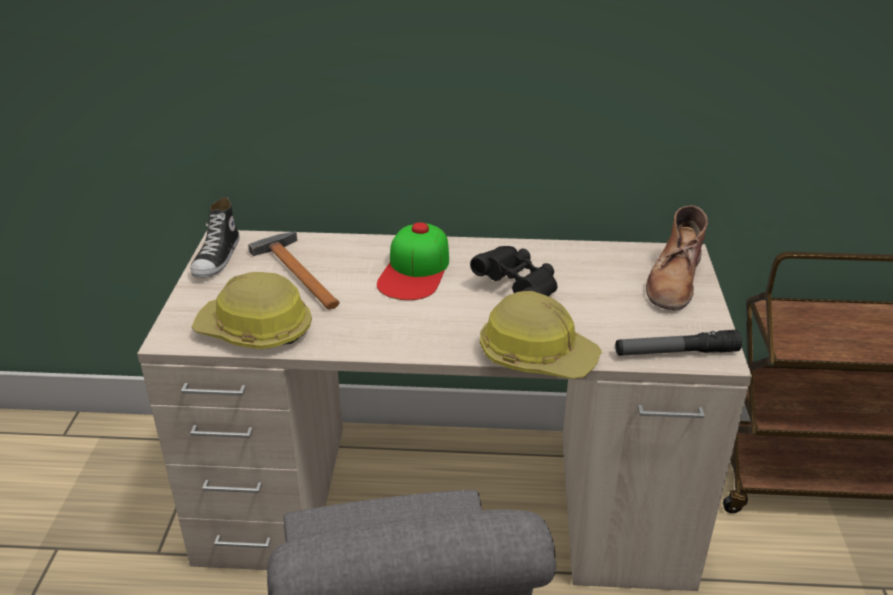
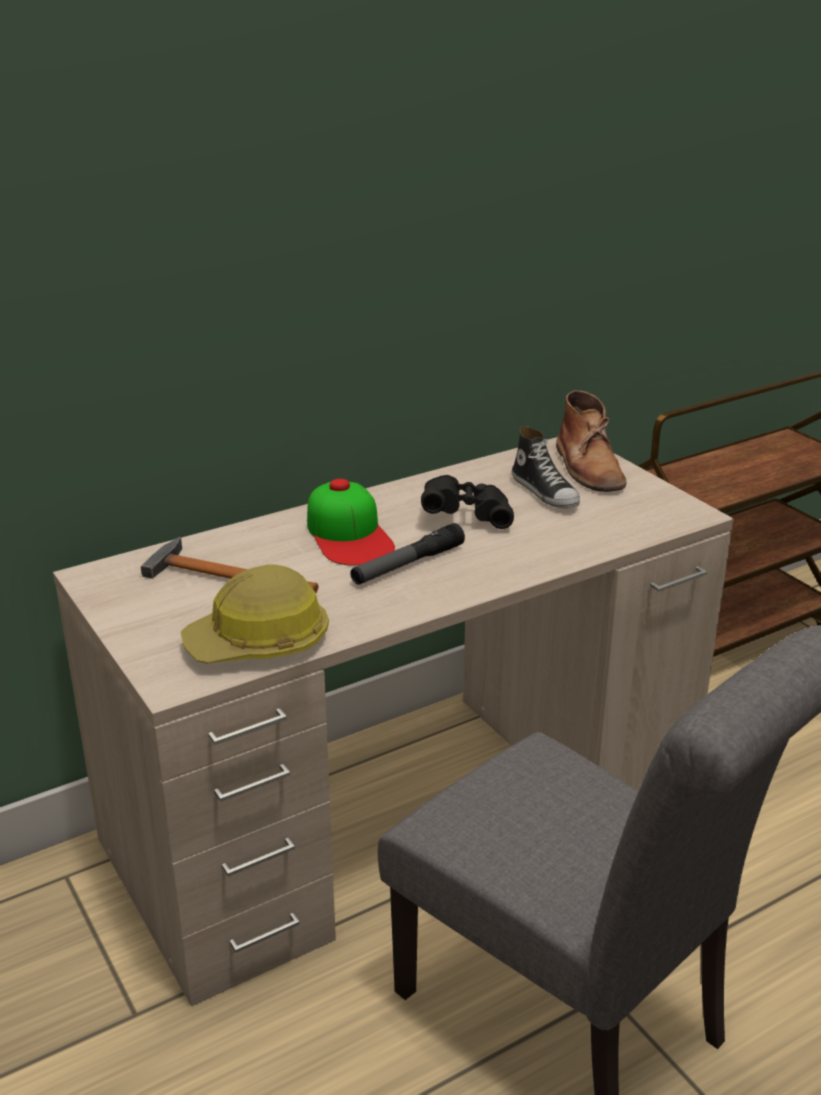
camera: 35 degrees left, 5 degrees down
(217, 258) = (112, 595): shoe -> shoe (545, 492)
(536, 355) = (555, 564): hard hat -> none
(676, 352) = (660, 521): flashlight -> flashlight (407, 564)

